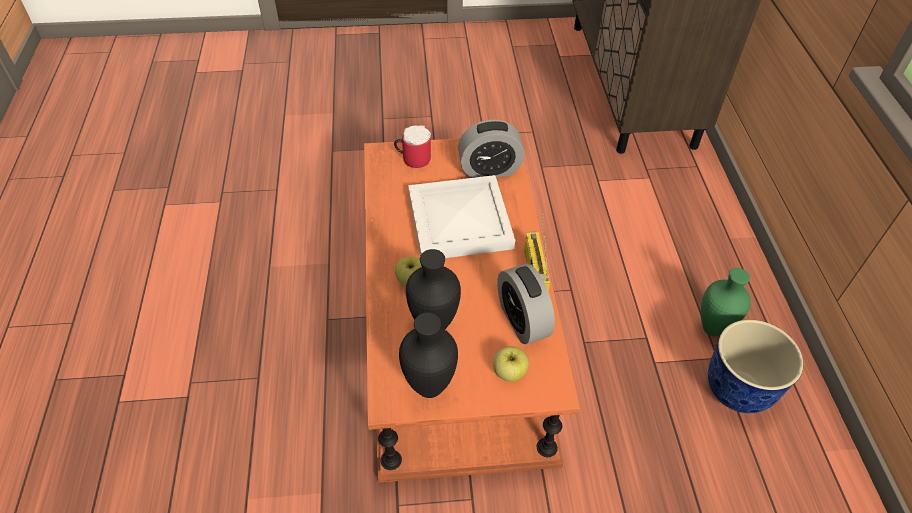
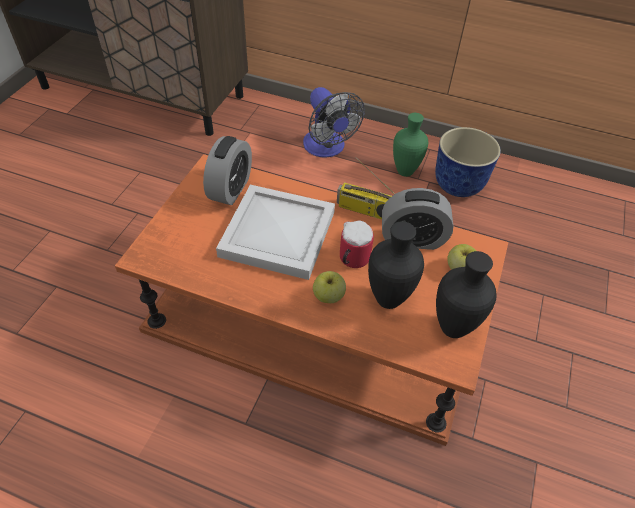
camera: 65 degrees left, 0 degrees up
(413, 158) = (171, 235): mug -> mug (351, 259)
(684, 246) = (327, 148): none -> fan

